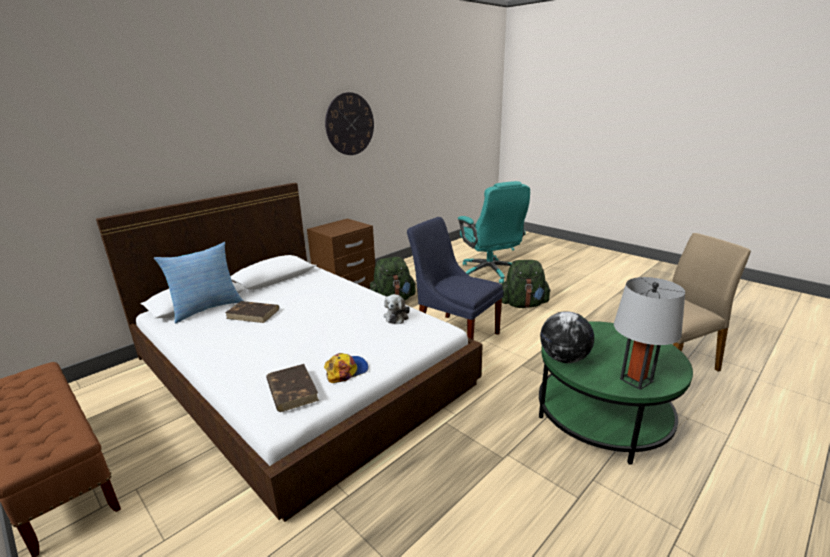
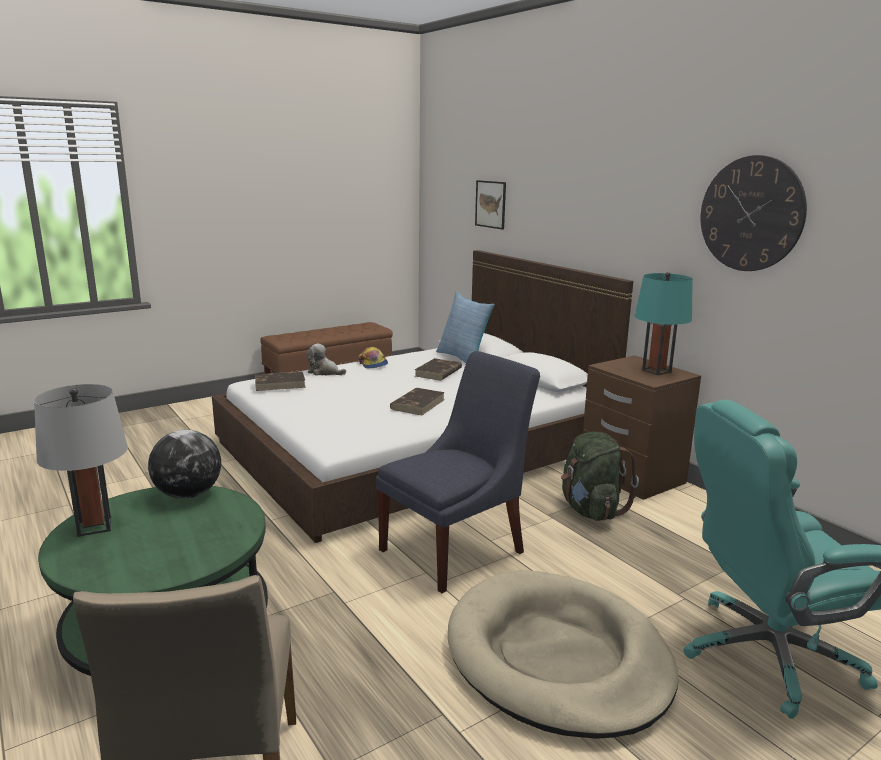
camera: 100 degrees right, 5 degrees down
(98, 163) = (490, 204): none -> picture
(341, 225) = (656, 371): none -> turquoise table lamp
(341, 312) = (418, 404): none -> brown book
(346, 370) = (292, 401): cap -> cap (373, 364)
(397, 316) = (388, 428): plush toy -> plush toy (324, 372)
(523, 304) = (557, 657): green backpack -> beige dog bed

